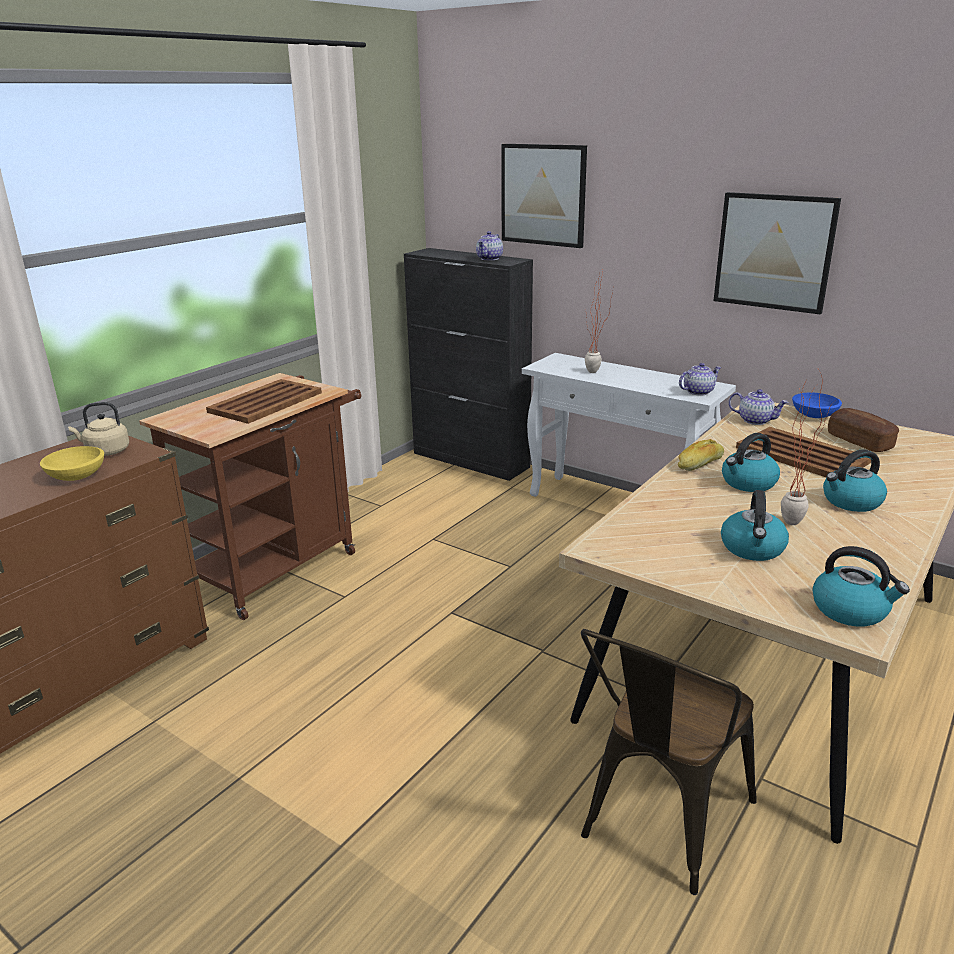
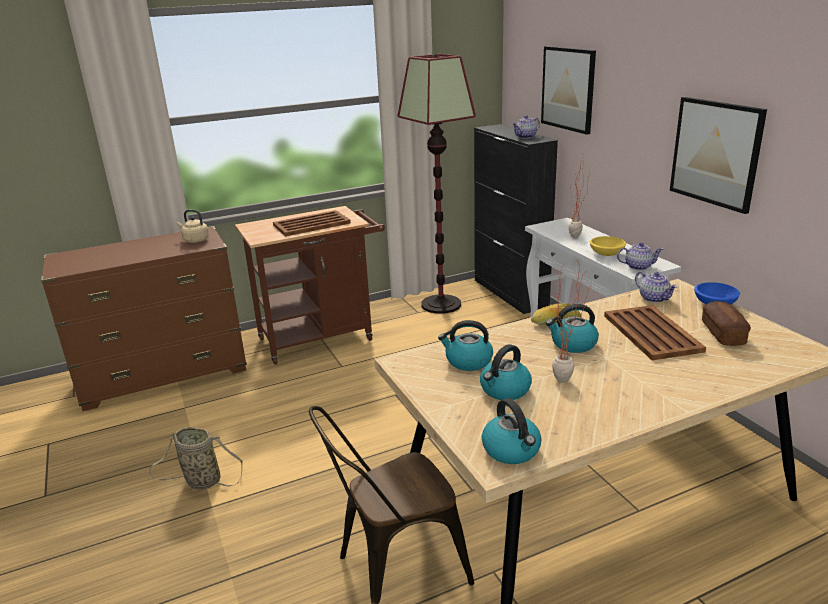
camera: 30 degrees right, 0 degrees up
(76, 476) = (166, 251): yellow bowl -> yellow bowl (606, 253)
(287, 816) = (200, 481): none -> basket
(401, 490) = (441, 304): none -> floor lamp
(851, 502) = (636, 377): kettle -> kettle (468, 361)

